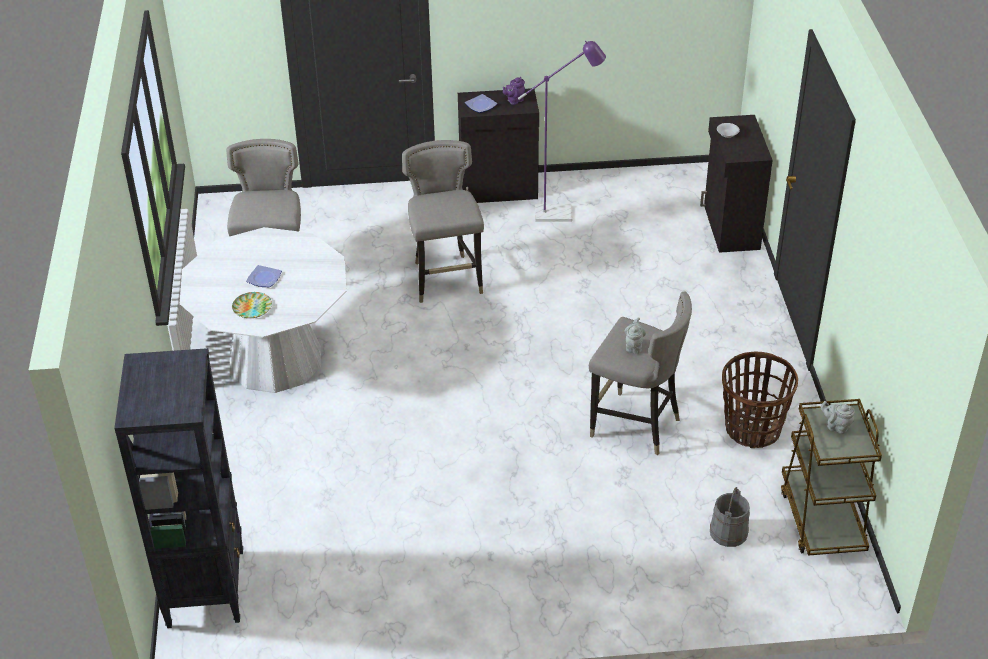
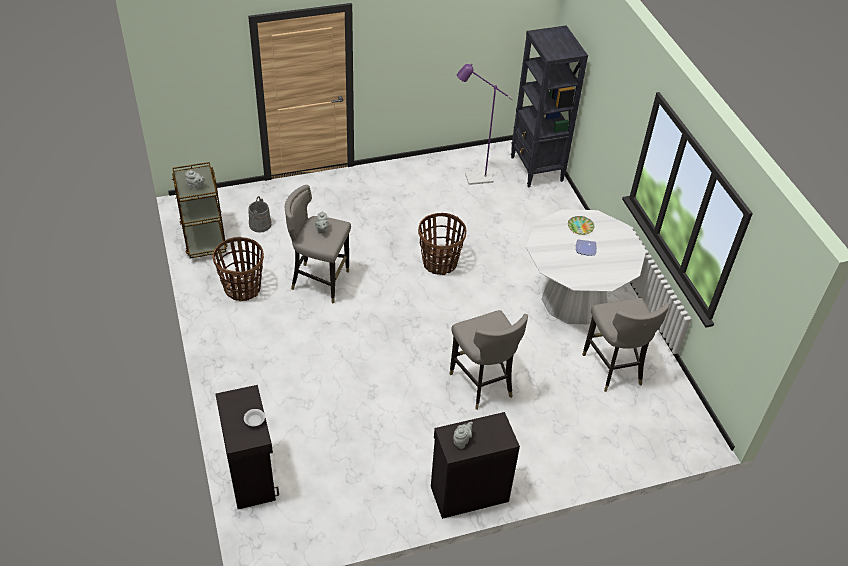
camera: 165 degrees right, 5 degrees up
(447, 434) = (440, 262): none -> basket
(480, 105) = (491, 429): plate -> none
(514, 101) = (462, 441): purple teapot -> grey teapot
(561, 213) = (405, 470): purple floor lamp -> purple floor lamp (473, 178)

